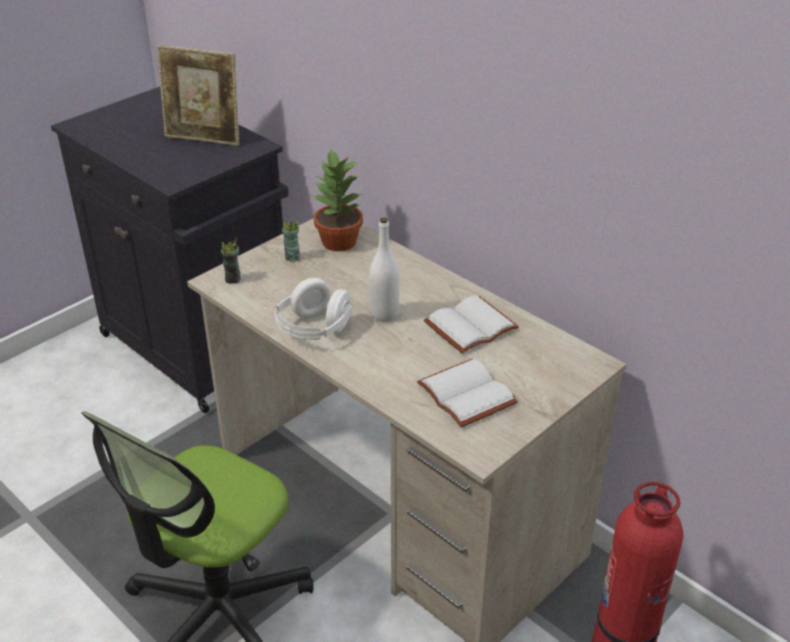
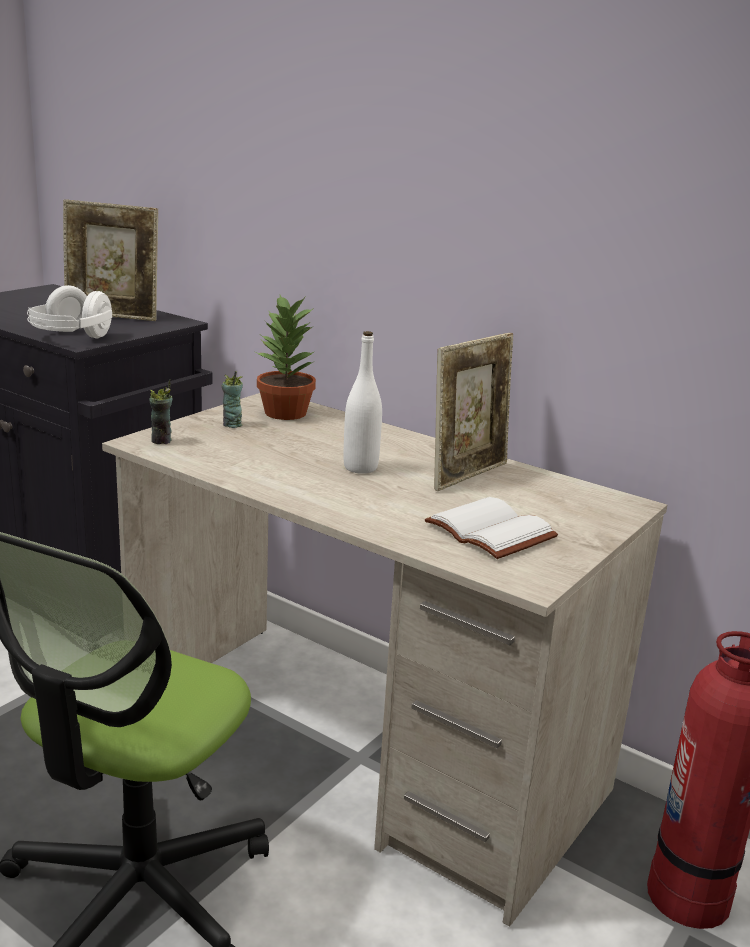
camera: 10 degrees left, 15 degrees down
(314, 329) = (276, 480): white headphones -> white headphones (71, 337)
(470, 324) = (468, 475): white book -> picture frame

